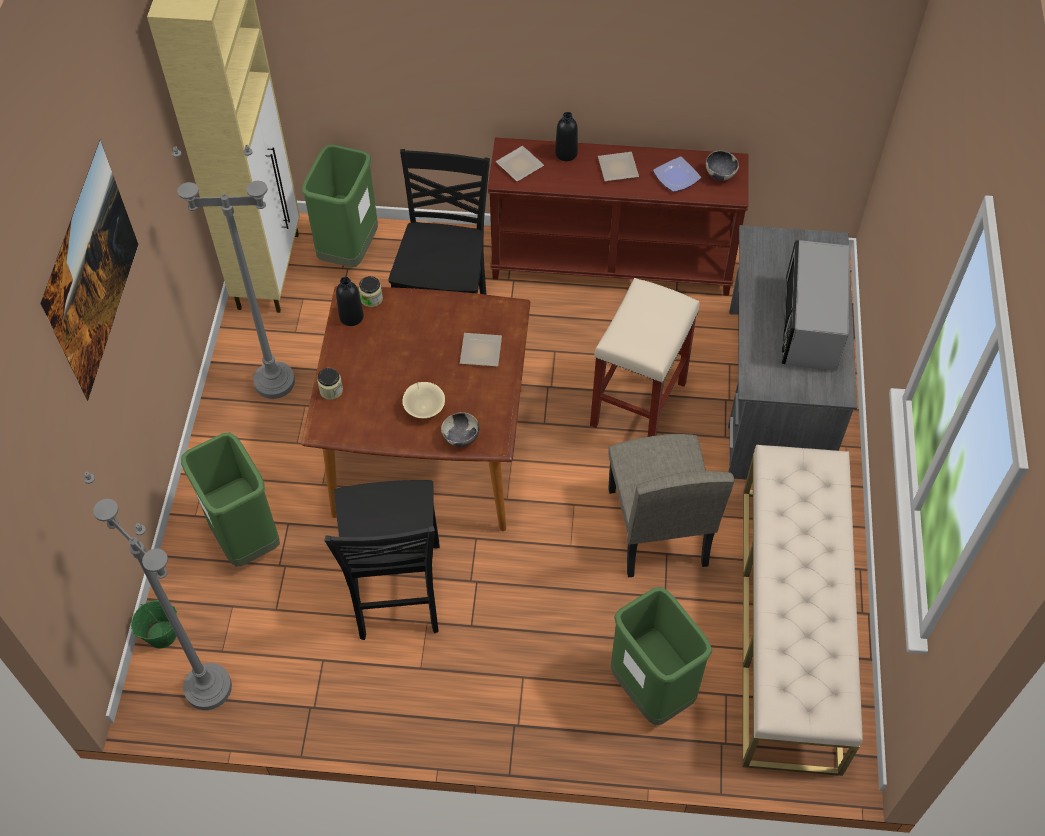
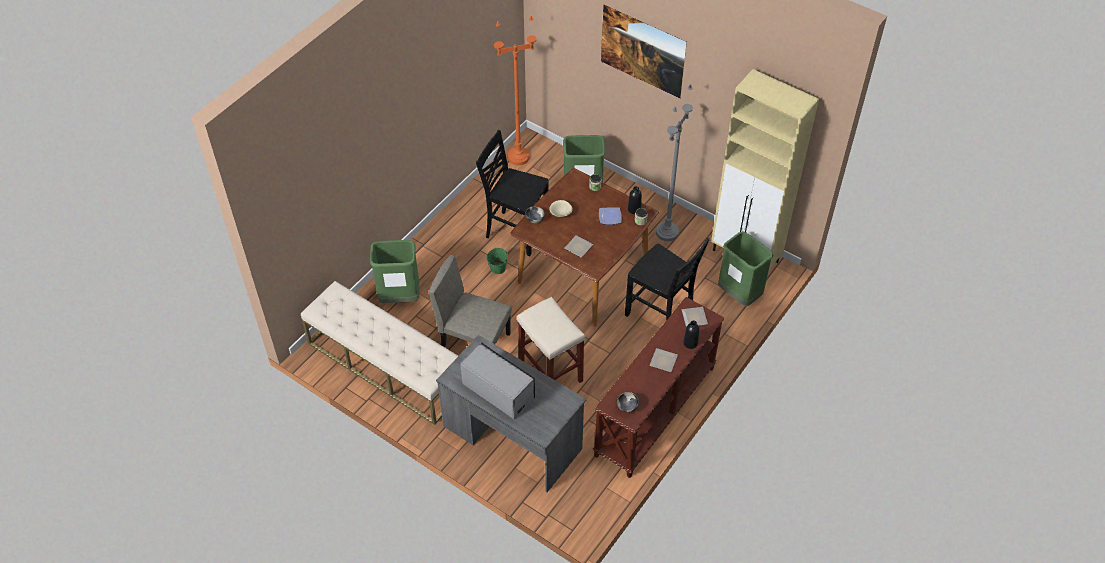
camera: 120 degrees right, 5 degrees down
(161, 635) = (554, 151): green bucket -> green bucket (498, 268)
(207, 688) = (518, 157): grey floor lamp -> orange floor lamp
(676, 178) = (638, 385): plate -> plate (609, 217)

